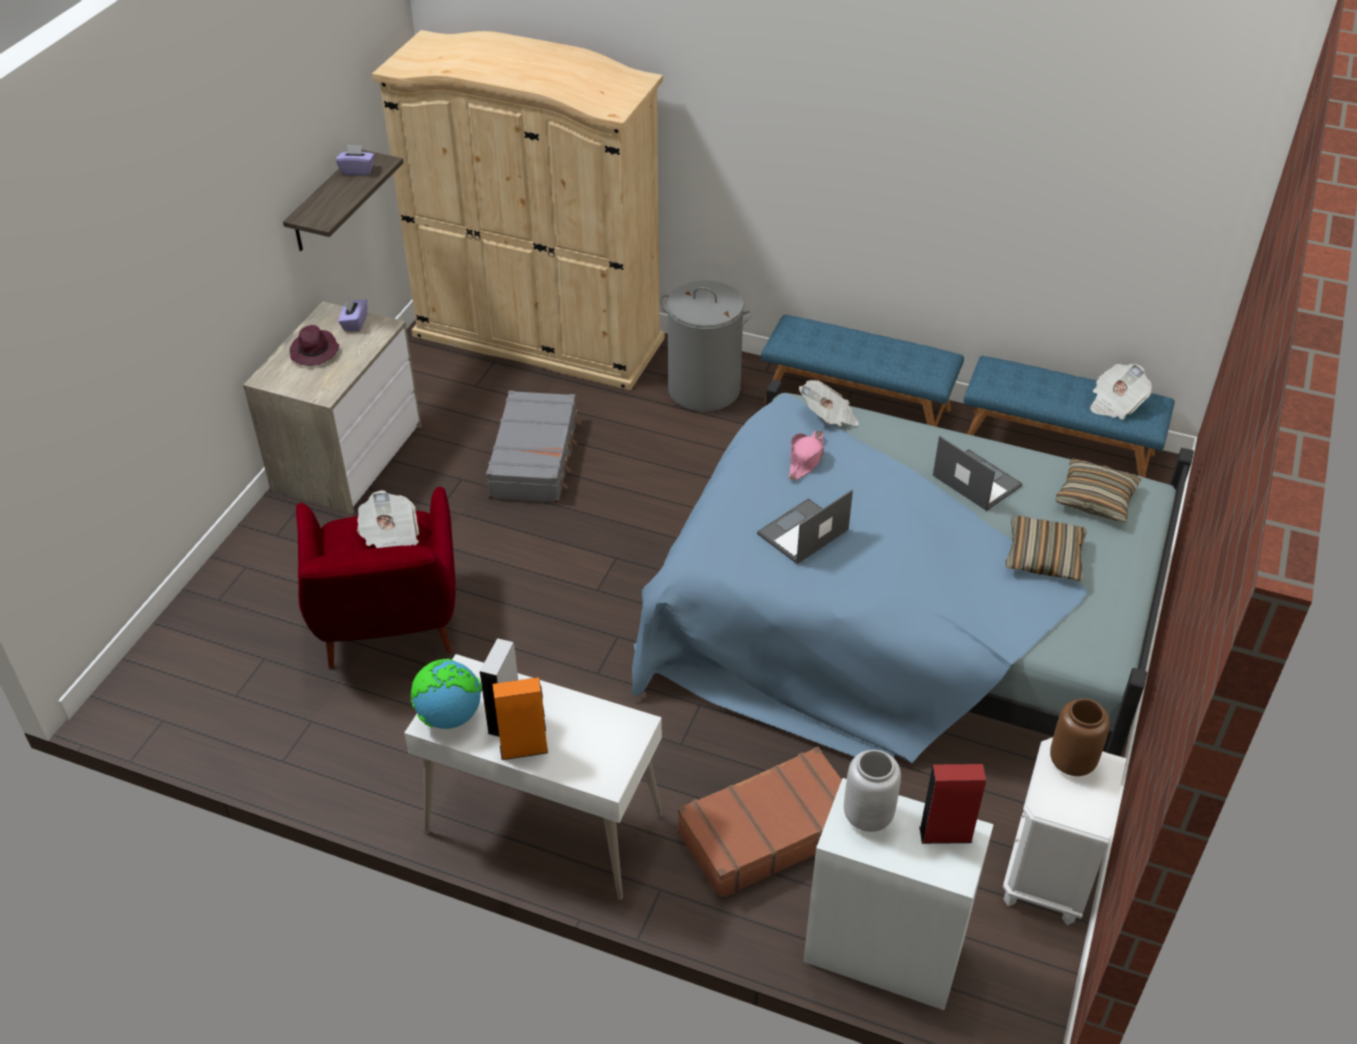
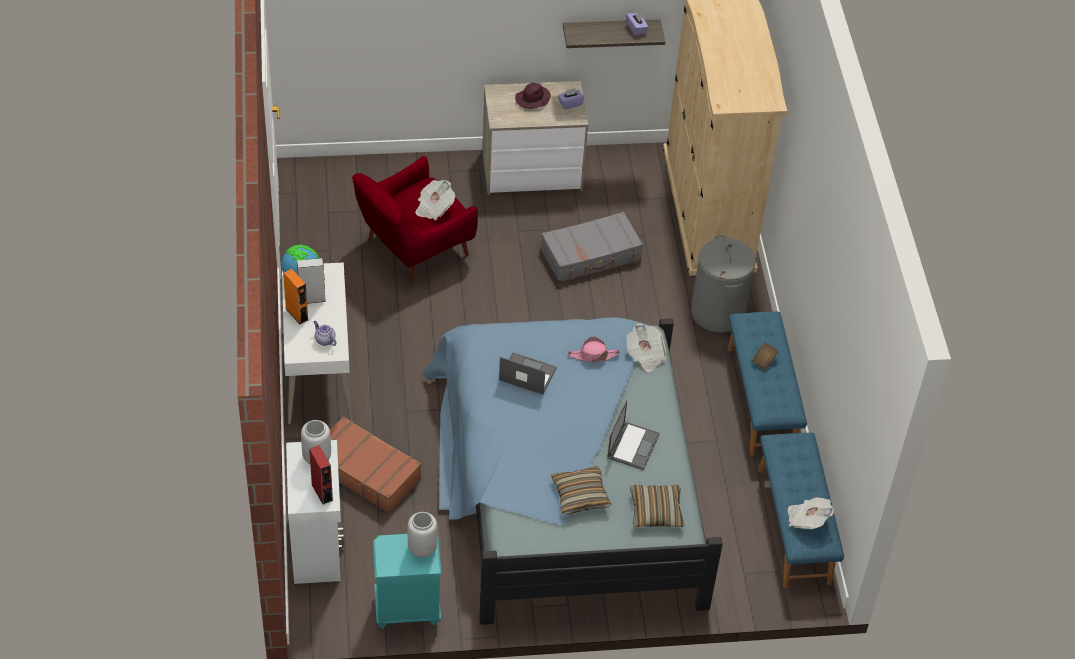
camera: 60 degrees right, 5 degrees up
(601, 732) = (324, 340): none -> teapot
(856, 349) = (764, 360): none -> brown book
(1047, 877) = (406, 609): white nightstand -> turquoise nightstand
(1072, 761) = (423, 548): brown vase -> grey vase

